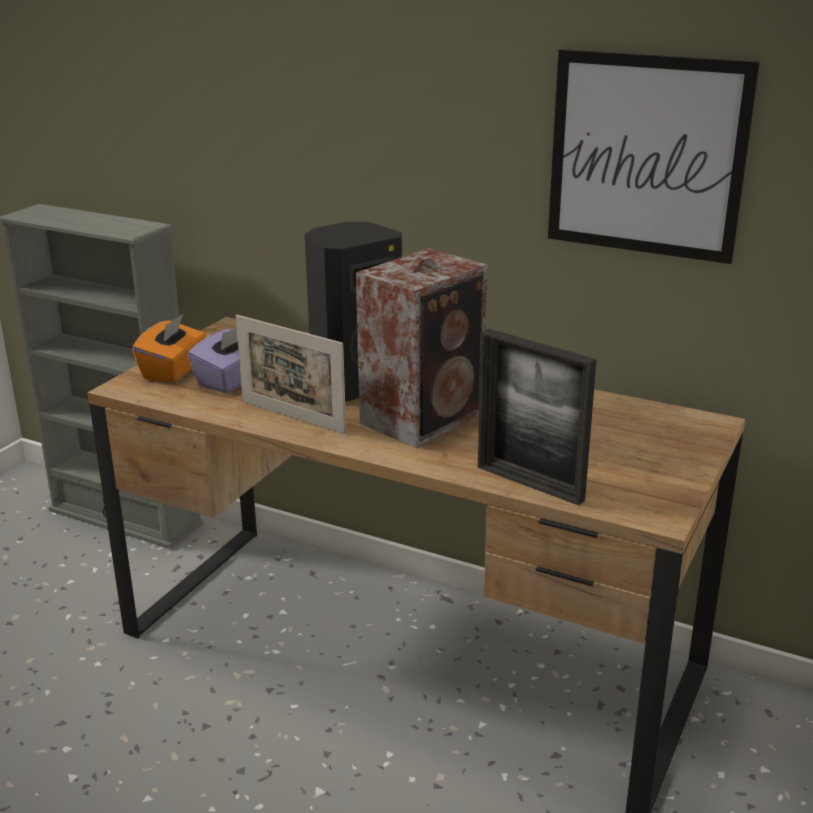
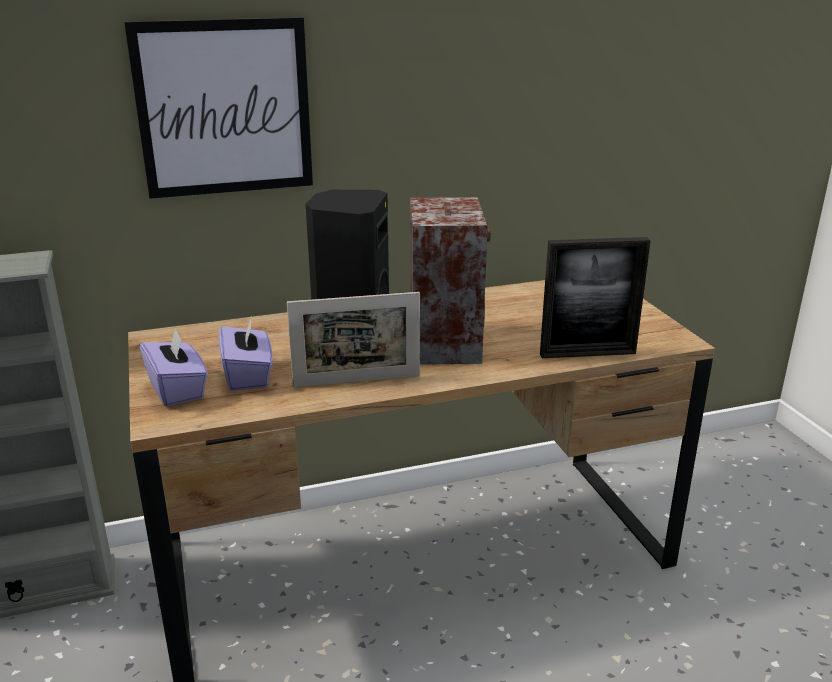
camera: 45 degrees left, 0 degrees up
(173, 370) = (177, 389): orange tissue box -> purple tissue box
(646, 156) = (527, 92): picture -> picture (224, 108)

